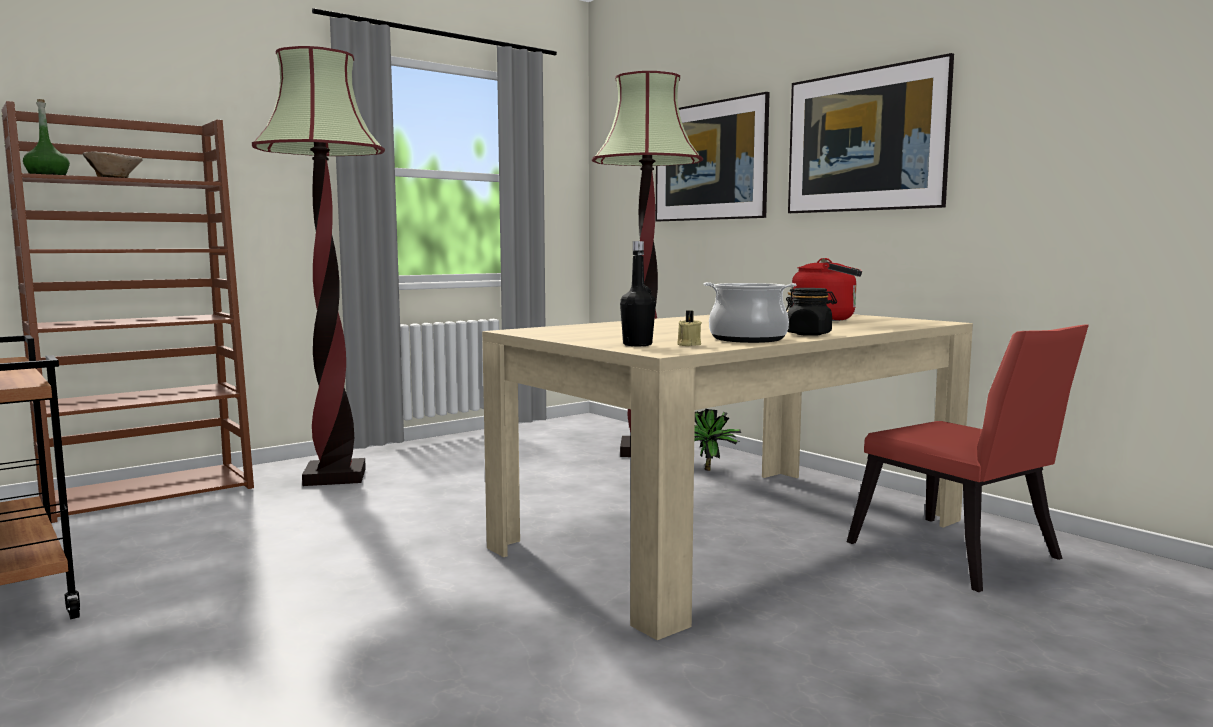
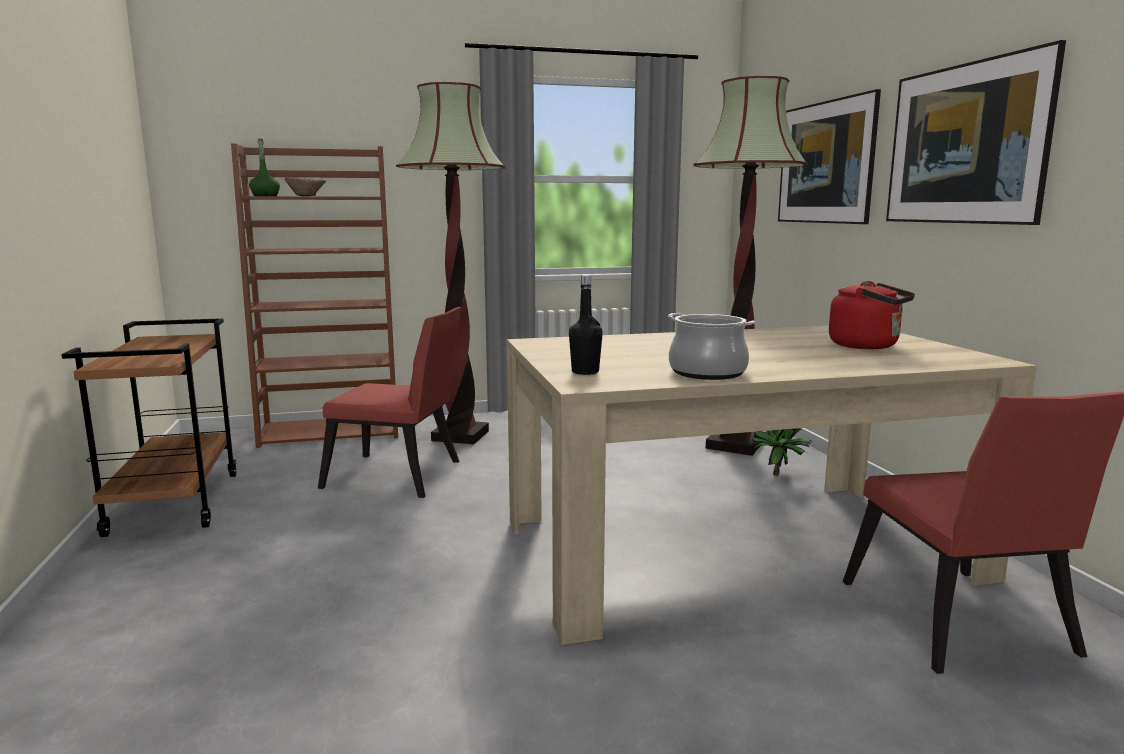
camera: 25 degrees right, 5 degrees up
(301, 525) = (399, 477): none -> red chair
(688, 344) = (630, 376): beige candle -> none
(809, 334) = (789, 370): black jar -> none

